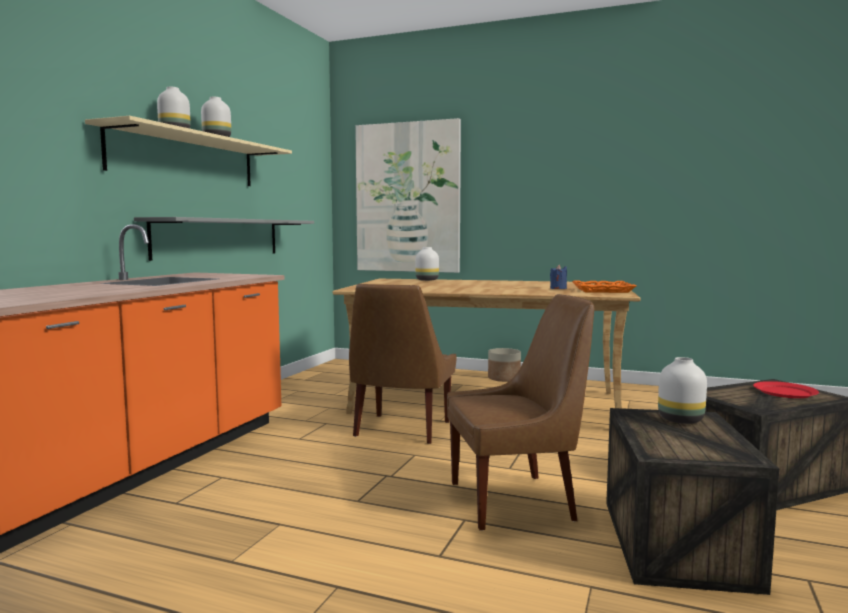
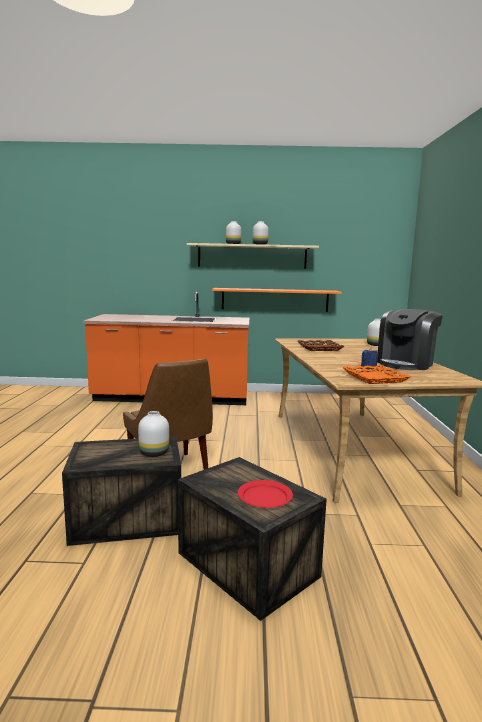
camera: 70 degrees right, 5 degrees up
(219, 238) = (274, 299): grey shelf -> orange shelf
(401, 430) = (262, 432): brown chair -> none
(407, 197) = (434, 275): picture -> none
(431, 287) = (319, 348): none -> brown tray
(504, 378) = (435, 448): planter -> none
(535, 283) = (406, 364): none -> coffee machine

